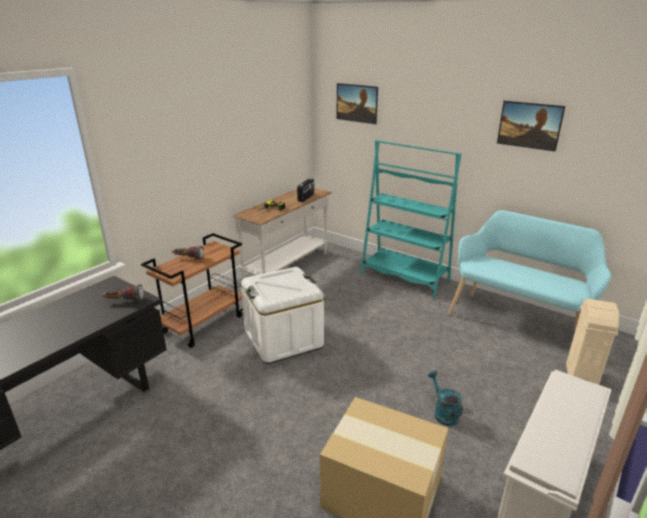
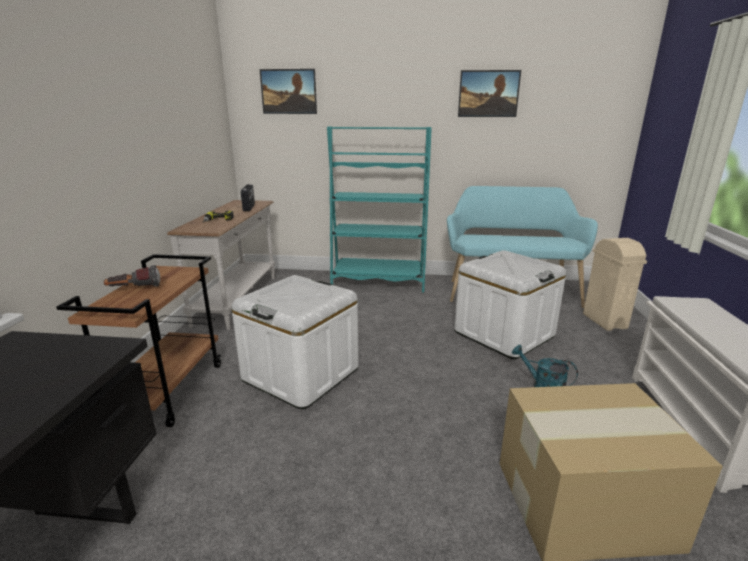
camera: 30 degrees left, 5 degrees down
(124, 301) = (72, 359): flashlight -> none
(463, 358) = (504, 334): none -> white storage box

